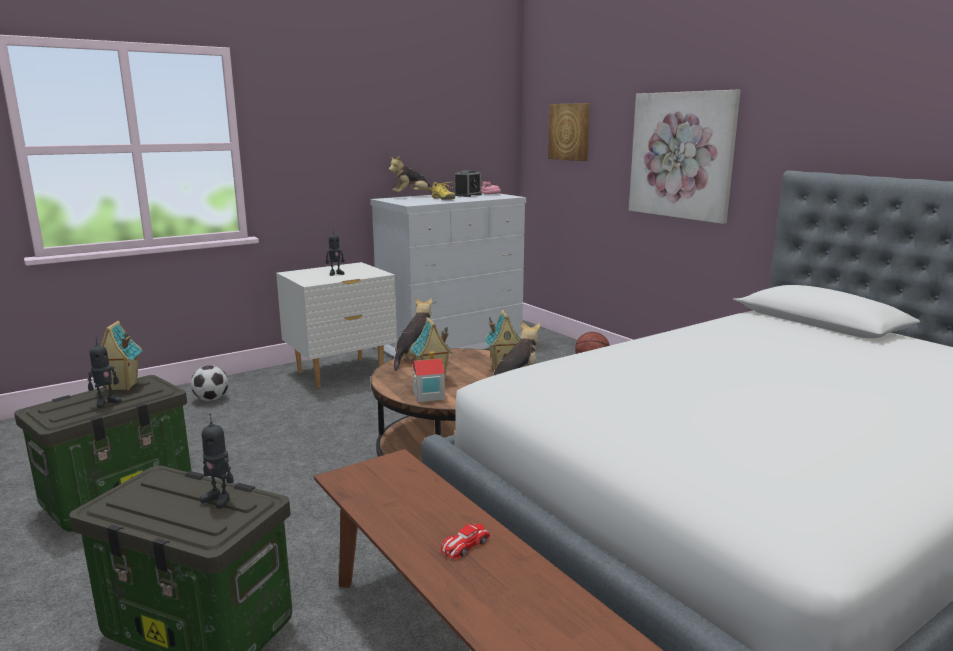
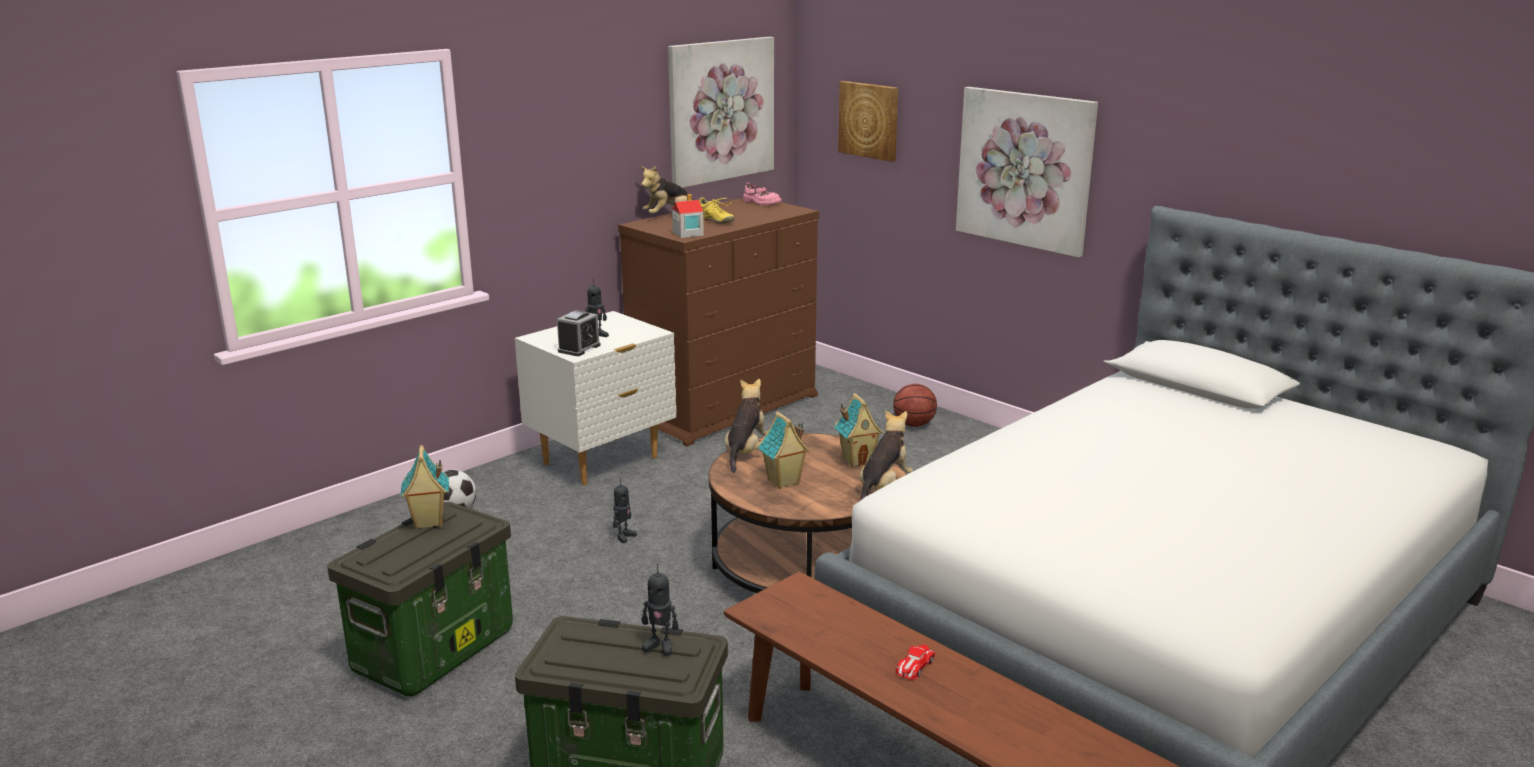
camera: 10 degrees left, 5 degrees up
(107, 402) = (432, 545): toy robot -> toy robot (624, 536)
(428, 395) = (791, 503): toy house -> toy house (687, 233)
(451, 344) = (723, 406): white dresser -> brown dresser
(459, 124) = (721, 110): none -> picture
(468, 195) = (740, 209): alarm clock -> alarm clock (579, 348)

